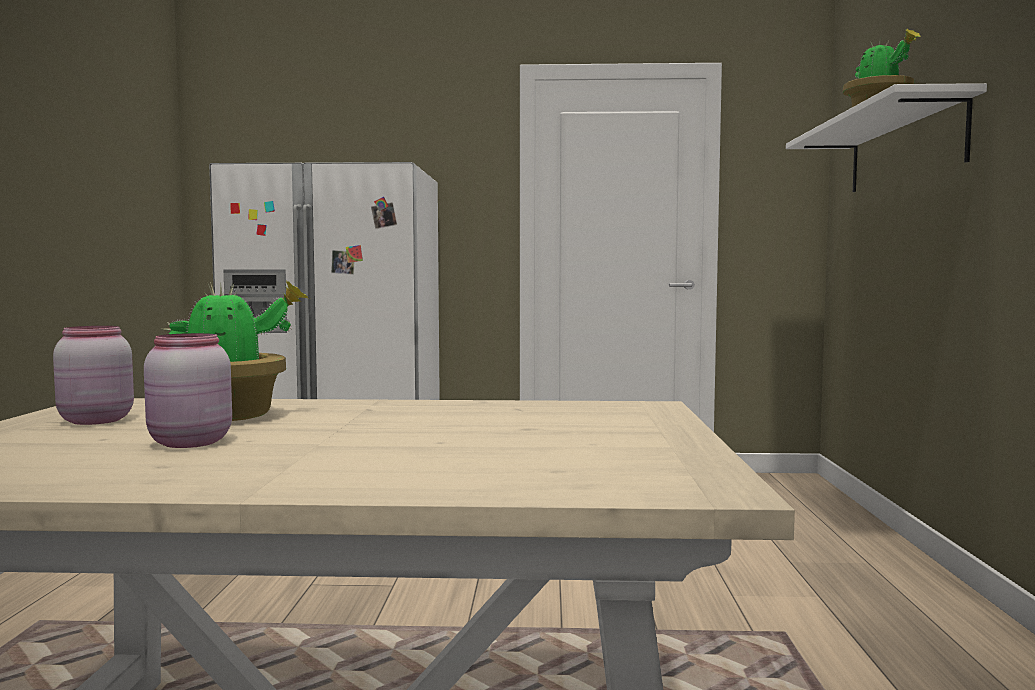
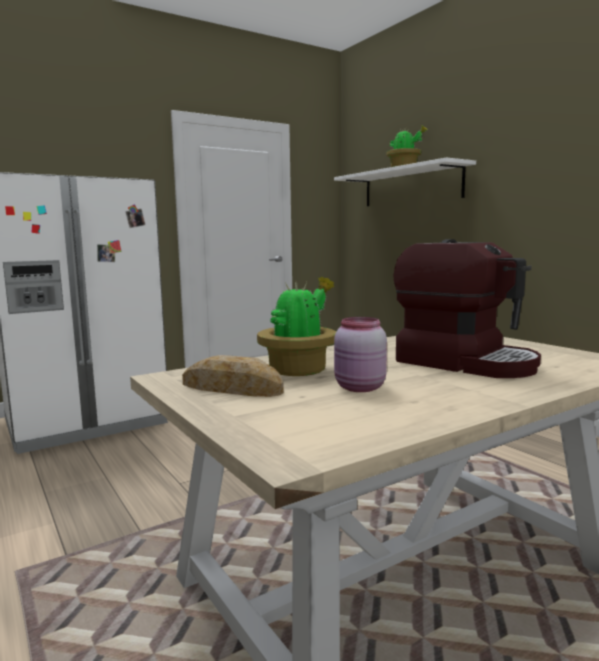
camera: 35 degrees left, 5 degrees up
(94, 420) = (232, 388): pink jar -> bread
(450, 442) = (465, 362): none -> coffee machine

